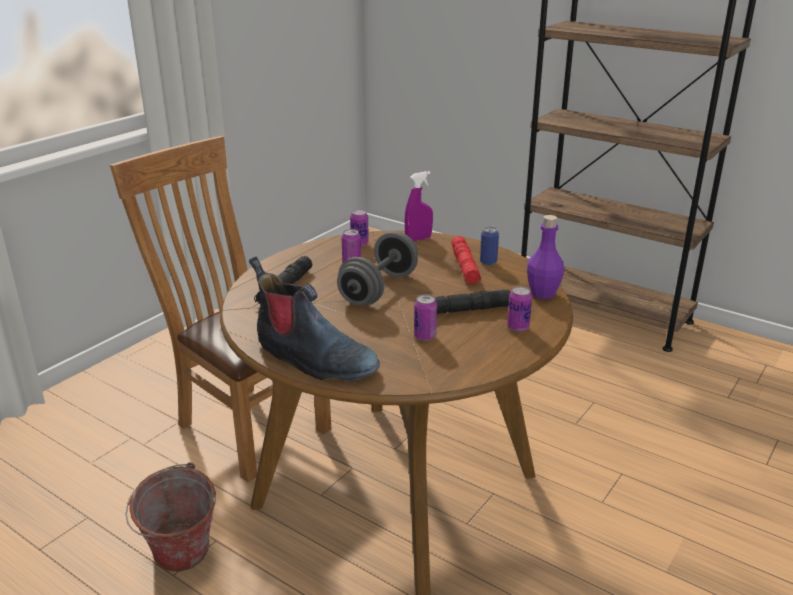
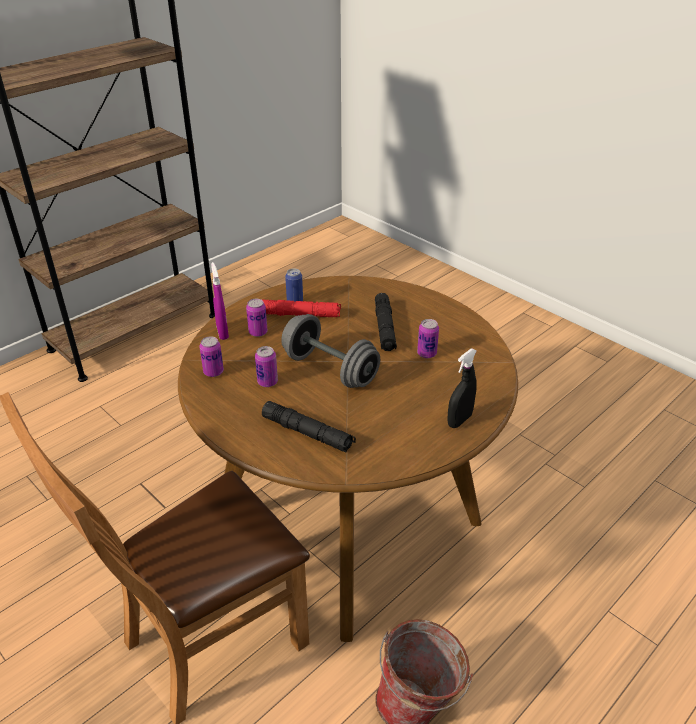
camera: 80 degrees left, 10 degrees up
(313, 359) = (459, 420): boot -> black spray bottle
(518, 327) = (419, 307): can -> can (258, 332)
(543, 293) = (364, 286): purple bottle -> none

